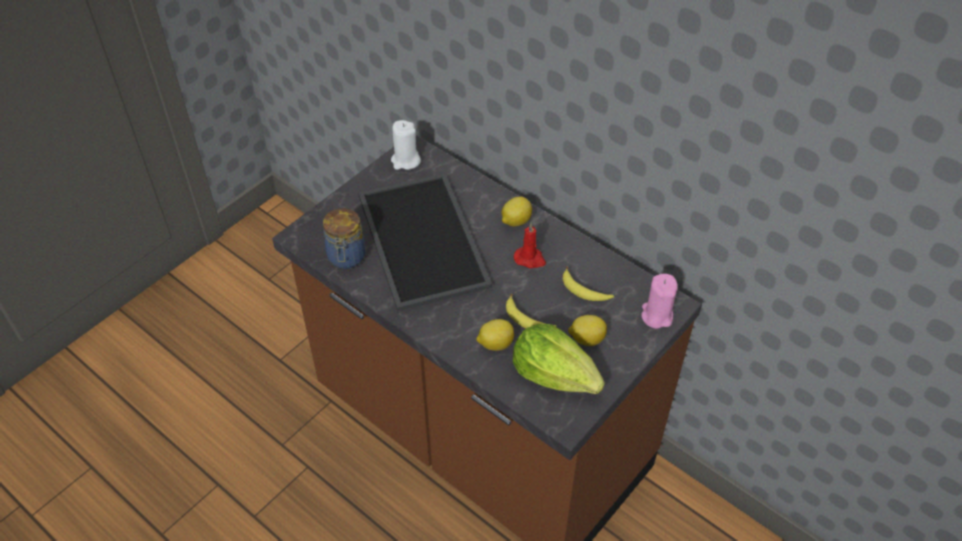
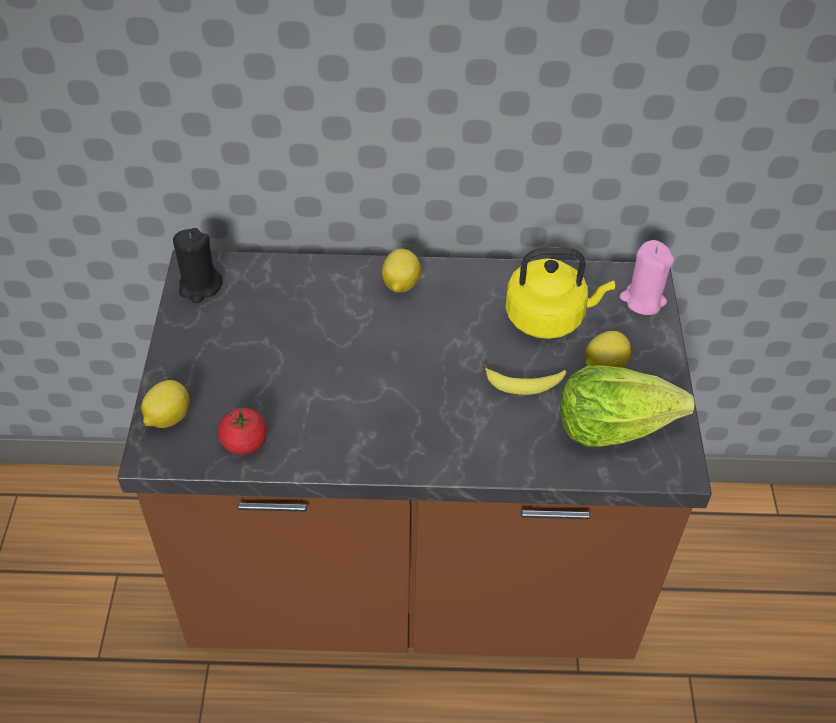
camera: 40 degrees left, 0 degrees up
(346, 258) = (244, 443): jar -> tomato
(405, 161) = (200, 286): white candle -> black candle
(419, 239) = (312, 368): tray -> none
(495, 344) = (519, 432): lemon -> lemon (167, 418)
(530, 259) = (459, 317): red candle -> none
(584, 291) = (549, 317): banana -> yellow kettle

